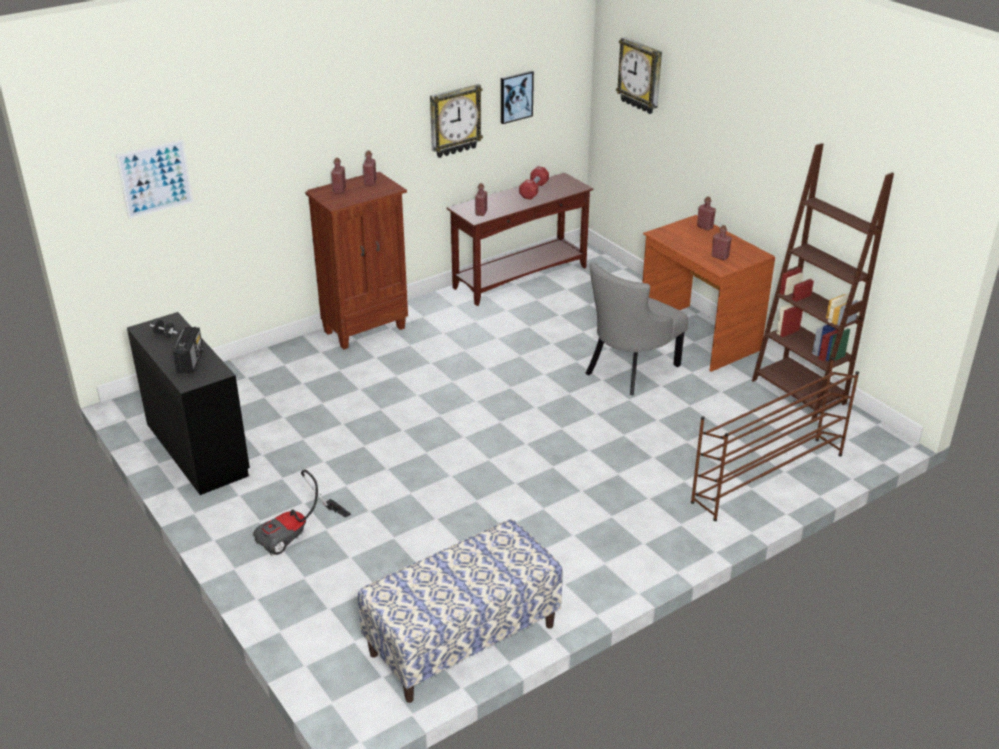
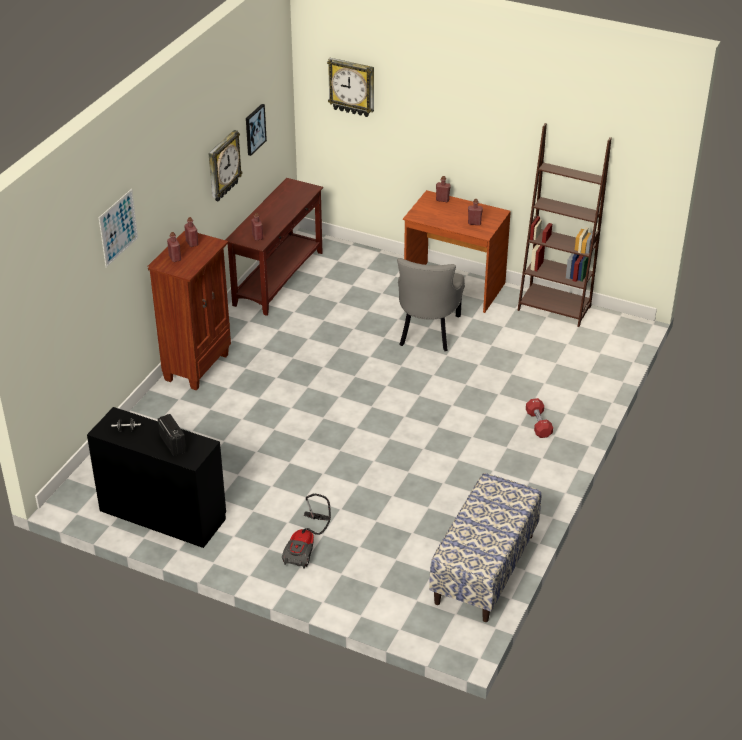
camera: 30 degrees left, 5 degrees up
(155, 178) = (62, 300): picture -> picture (118, 227)
(534, 190) = (279, 203): red dumbbell -> red dumbbell (538, 424)
(767, 478) = (582, 381): brown shoe rack -> none

